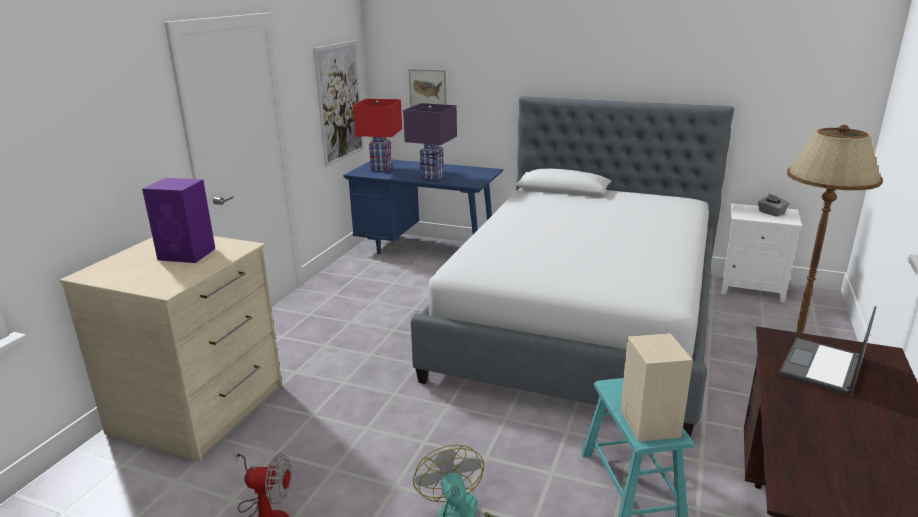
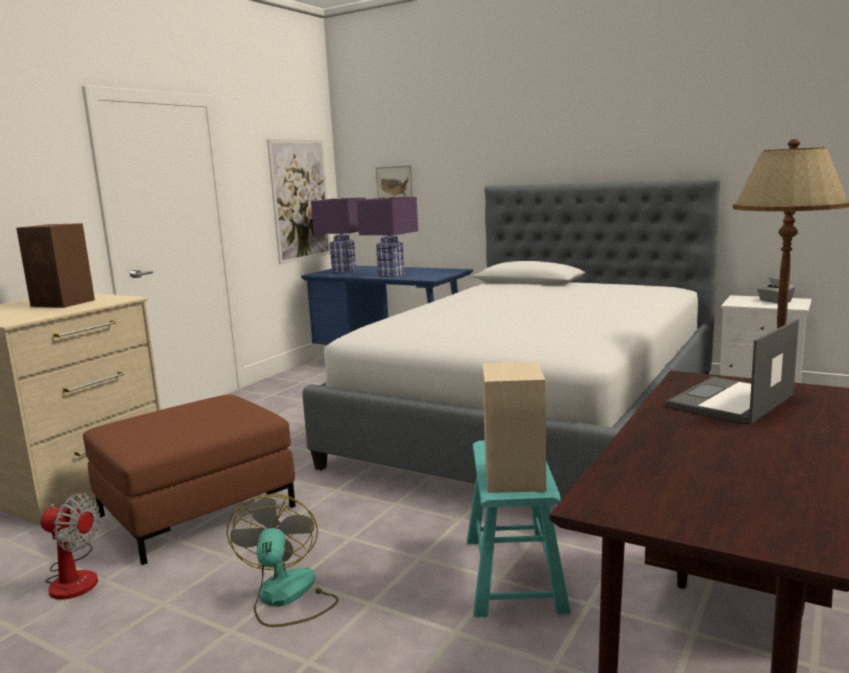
camera: 10 degrees right, 10 degrees down
(188, 254) = (64, 303): purple speaker -> brown speaker
(337, 435) = (197, 510): none -> brown ottoman
(381, 169) = (344, 271): red table lamp -> purple table lamp

